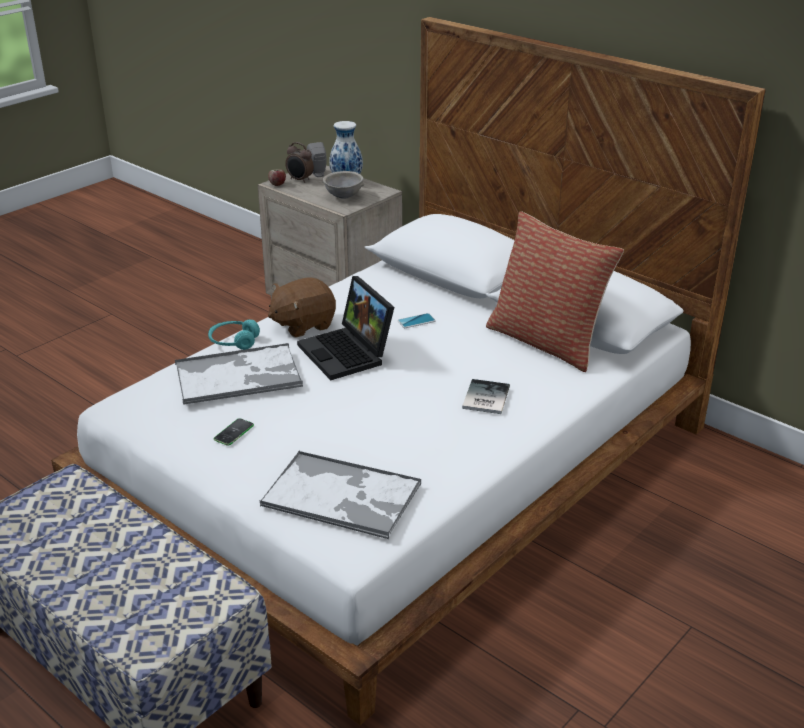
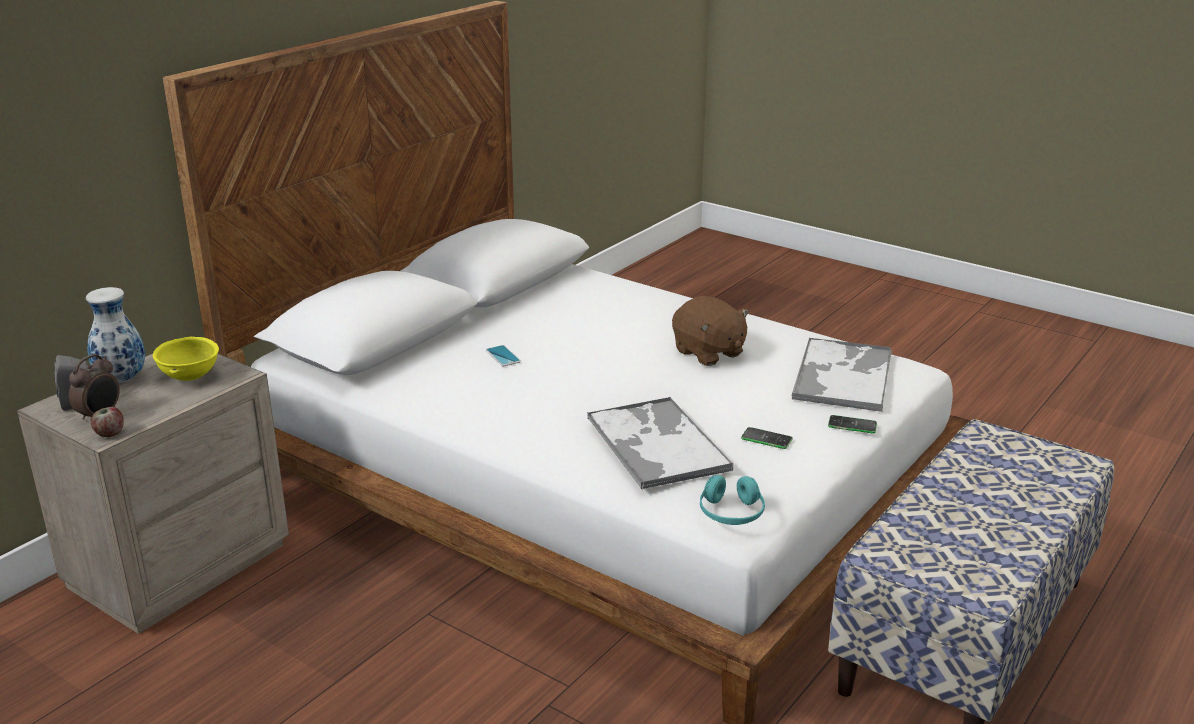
camera: 95 degrees left, 5 degrees down
(233, 341) = (564, 463): turquoise headphones -> turquoise headphones (731, 513)
(243, 485) = (852, 425): none -> phone
(303, 324) = (515, 422): brown plush toy -> brown plush toy (708, 353)
(343, 197) = (191, 377): grey bowl -> yellow bowl
(348, 353) = (589, 385): laptop -> none
(484, 398) = (658, 320): book -> none
(547, 341) = (542, 295): pillow -> none

